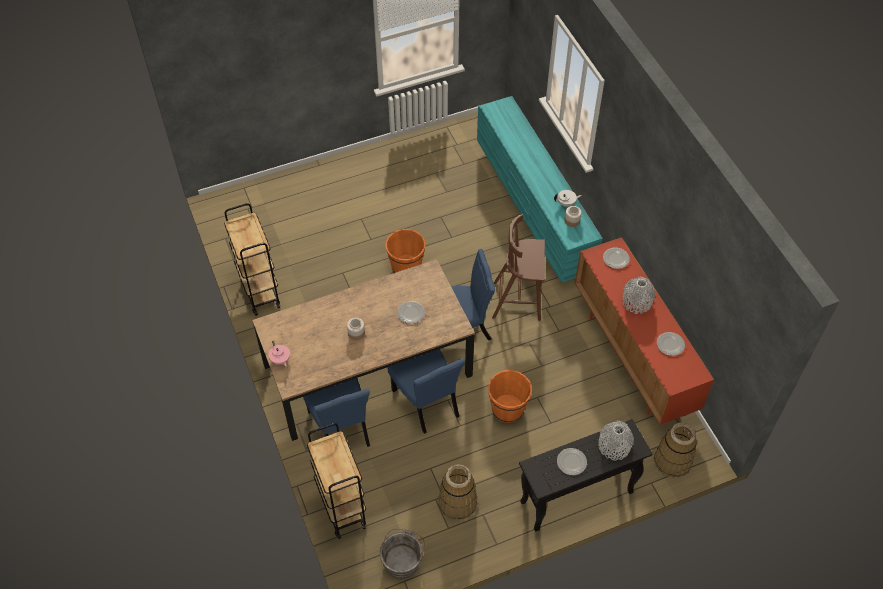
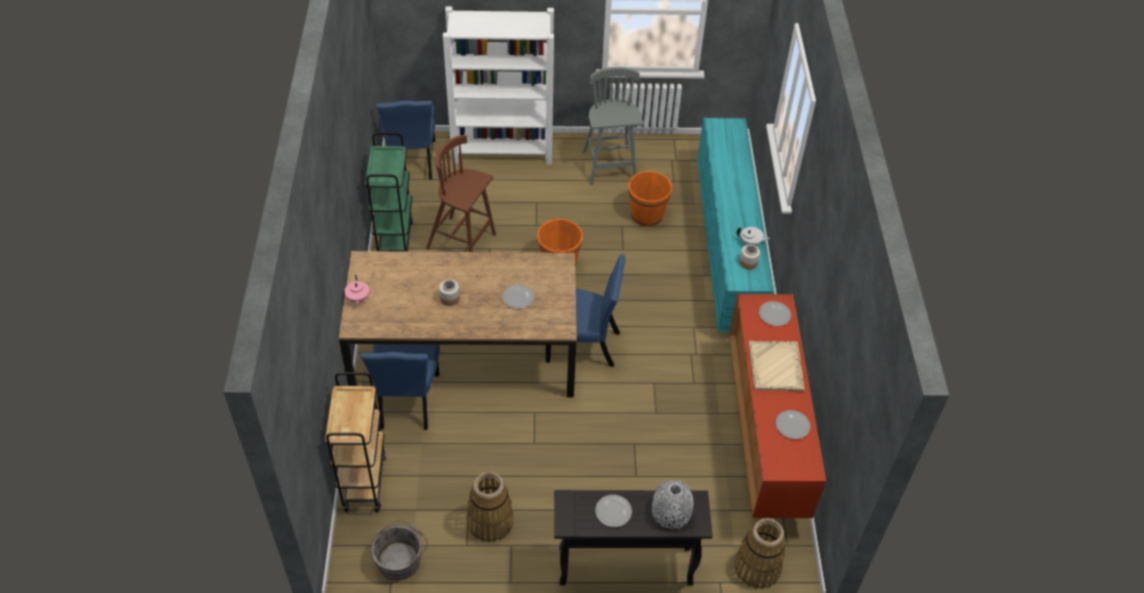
camera: 20 degrees right, 5 degrees down
(259, 293) = (394, 241): brown cart -> green cart
(309, 179) = (502, 148): none -> white bookcase
(406, 168) = (610, 167): none -> grey stool
(426, 401) = (511, 405): blue chair -> blue chair (411, 159)
(507, 409) = (595, 445): orange bucket -> orange bucket (647, 215)
(519, 301) = (664, 337): brown stool -> brown stool (463, 242)
(636, 302) = (775, 367): grey vase -> beige tray

